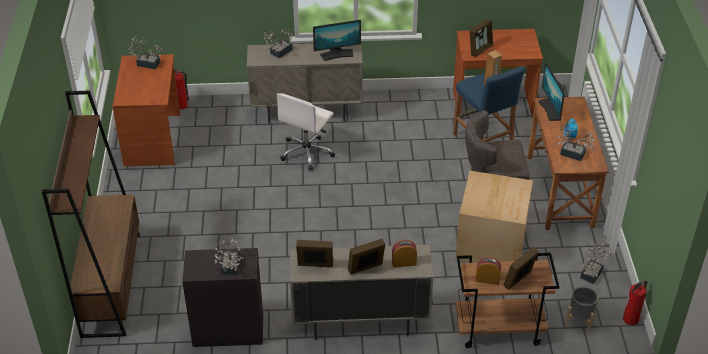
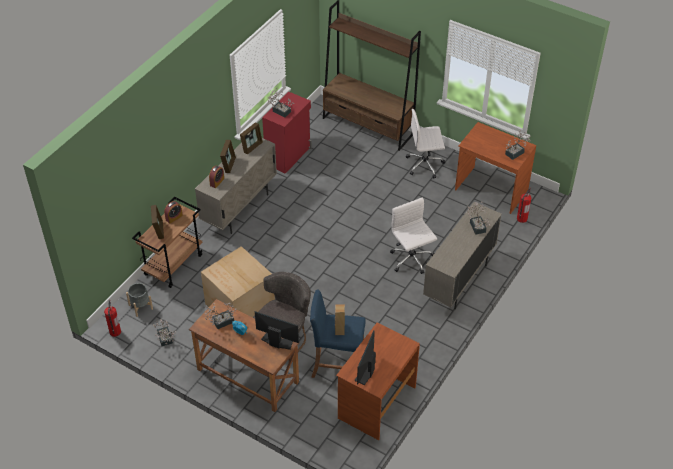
camera: 125 degrees right, 5 degrees up
(148, 203) = (425, 164): none -> white office chair
(227, 330) = (288, 156): black cabinet -> red cabinet
(337, 54) = (448, 255): monitor -> monitor (366, 371)
(480, 49) = (381, 341): picture frame -> none

